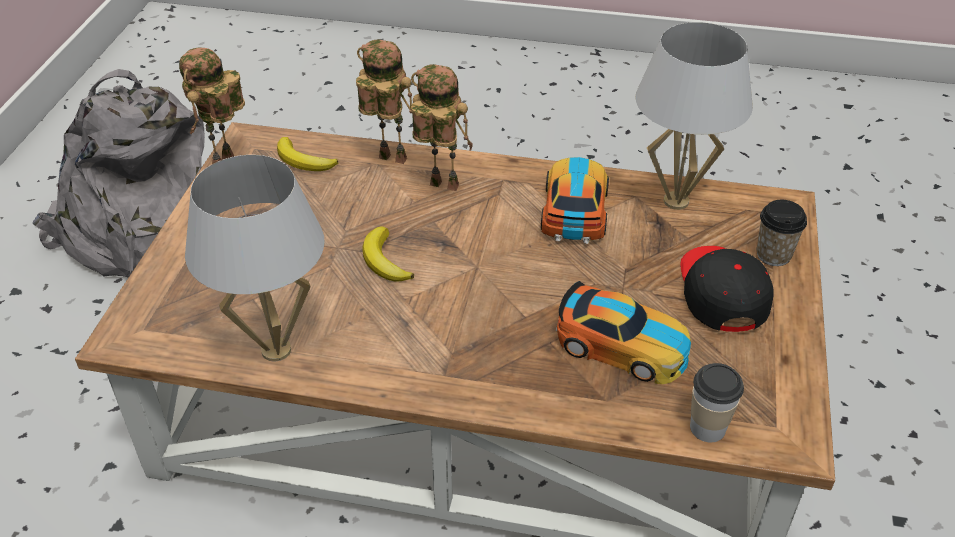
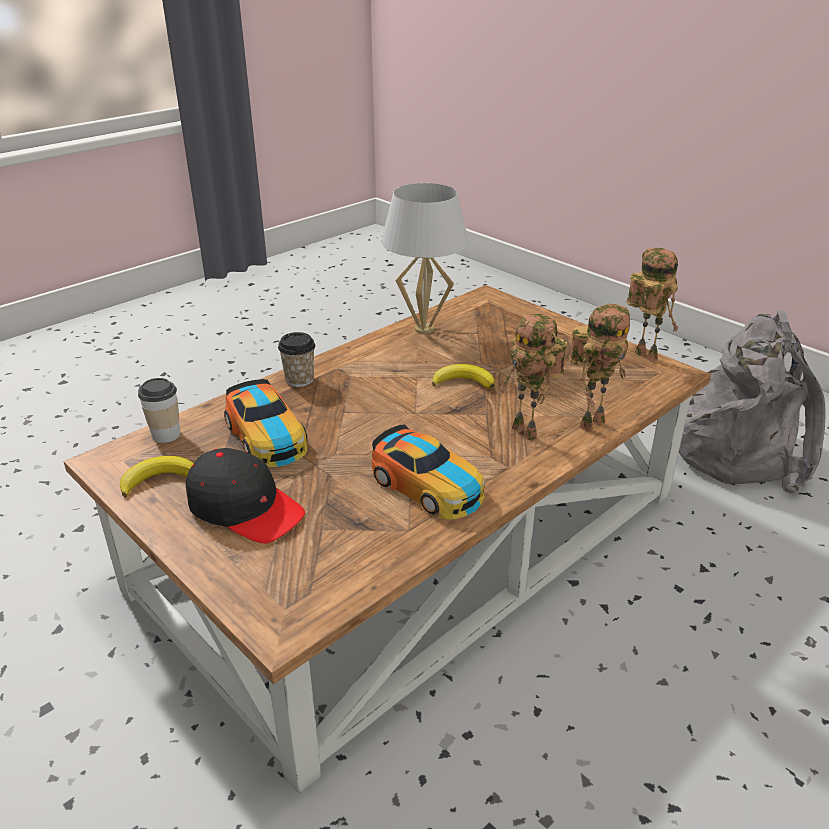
camera: 125 degrees right, 10 degrees down
(304, 161) = (622, 386): banana -> banana (158, 479)
(441, 187) = (528, 432): toy robot -> toy robot turned 90 degrees clockwise
(622, 345) = (267, 436): toy car -> toy car turned 90 degrees counterclockwise
(676, 201) = (372, 551): white table lamp -> none
(773, 255) = (238, 567): cup -> cup (299, 380)

